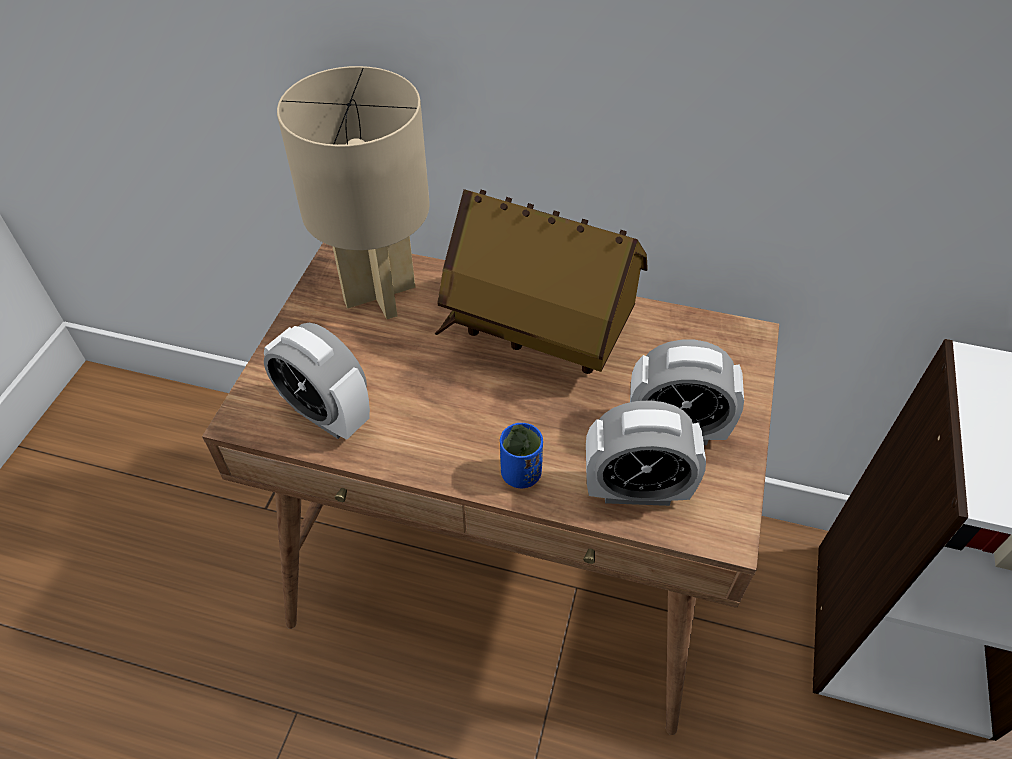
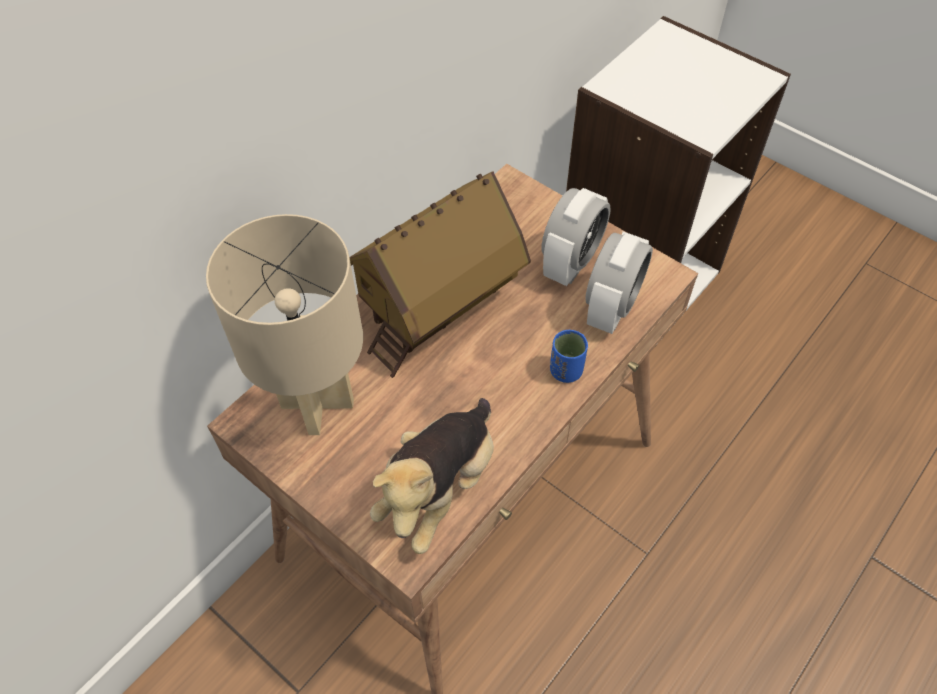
camera: 65 degrees left, 5 degrees up
(326, 414) = (439, 487): alarm clock -> plush toy

